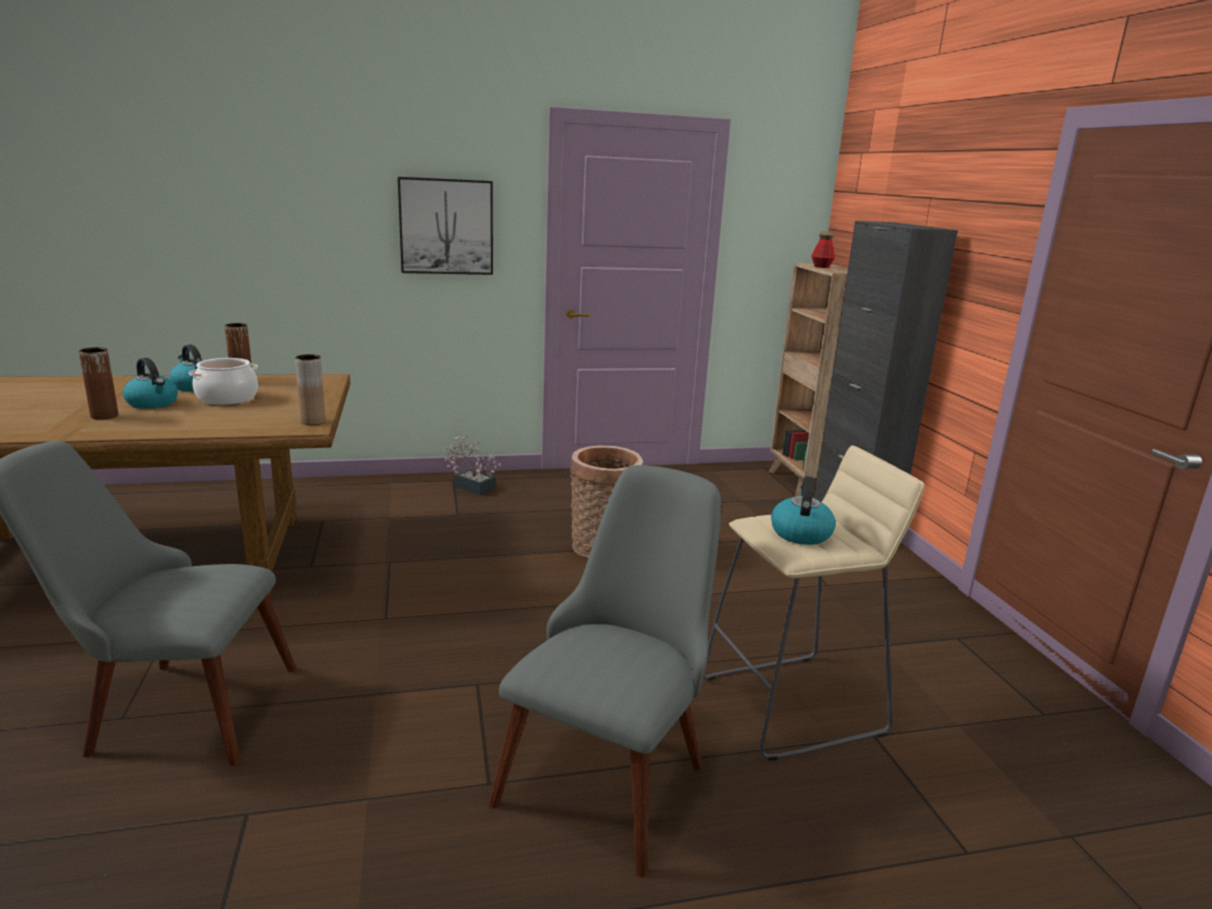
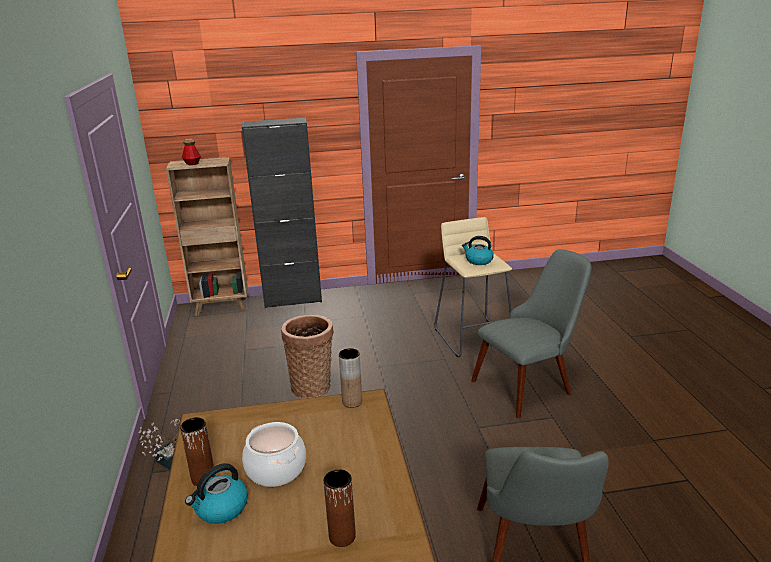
camera: 85 degrees left, 5 degrees up
(153, 403) = (292, 517): kettle -> none
(446, 226) = (67, 247): picture -> none
(613, 767) = (530, 383): grey chair -> grey chair turned 120 degrees clockwise

